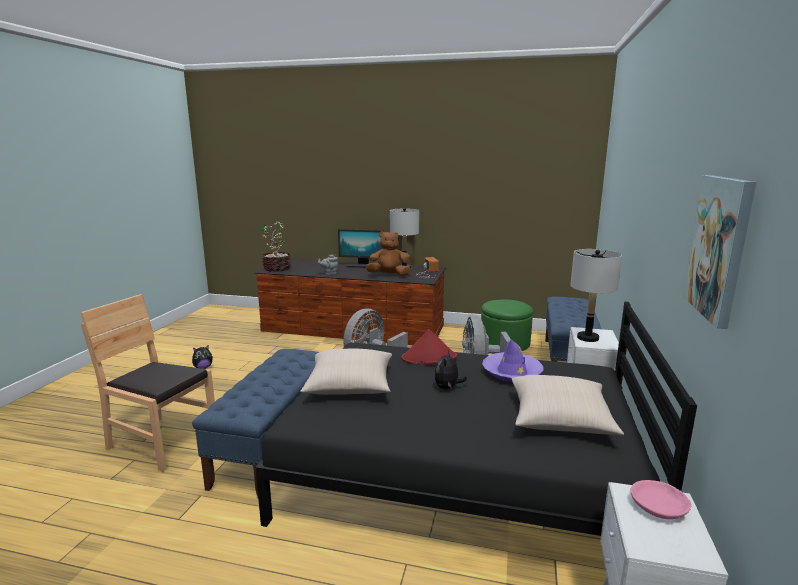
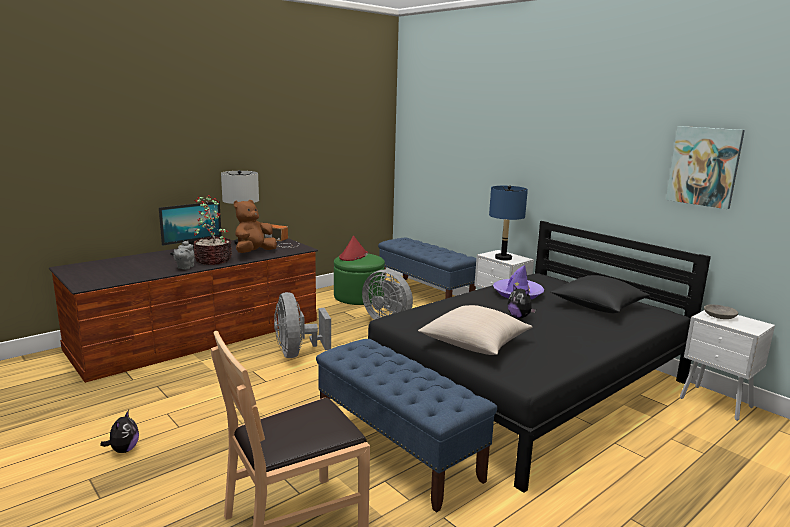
camera: 55 degrees left, 0 degrees up
(277, 268) = (92, 280): potted plant -> potted plant (212, 260)
(429, 358) = (458, 305): red hat -> red hat (353, 256)
(560, 419) = (598, 306): beige pillow -> black pillow
(587, 338) = (503, 258): grey table lamp -> blue table lamp
(659, 507) = (720, 316): pink bowl -> grey bowl

